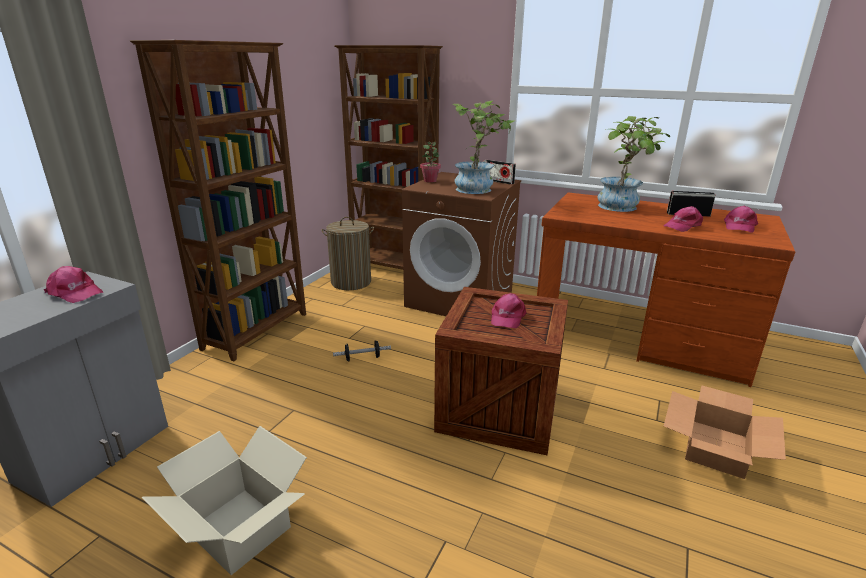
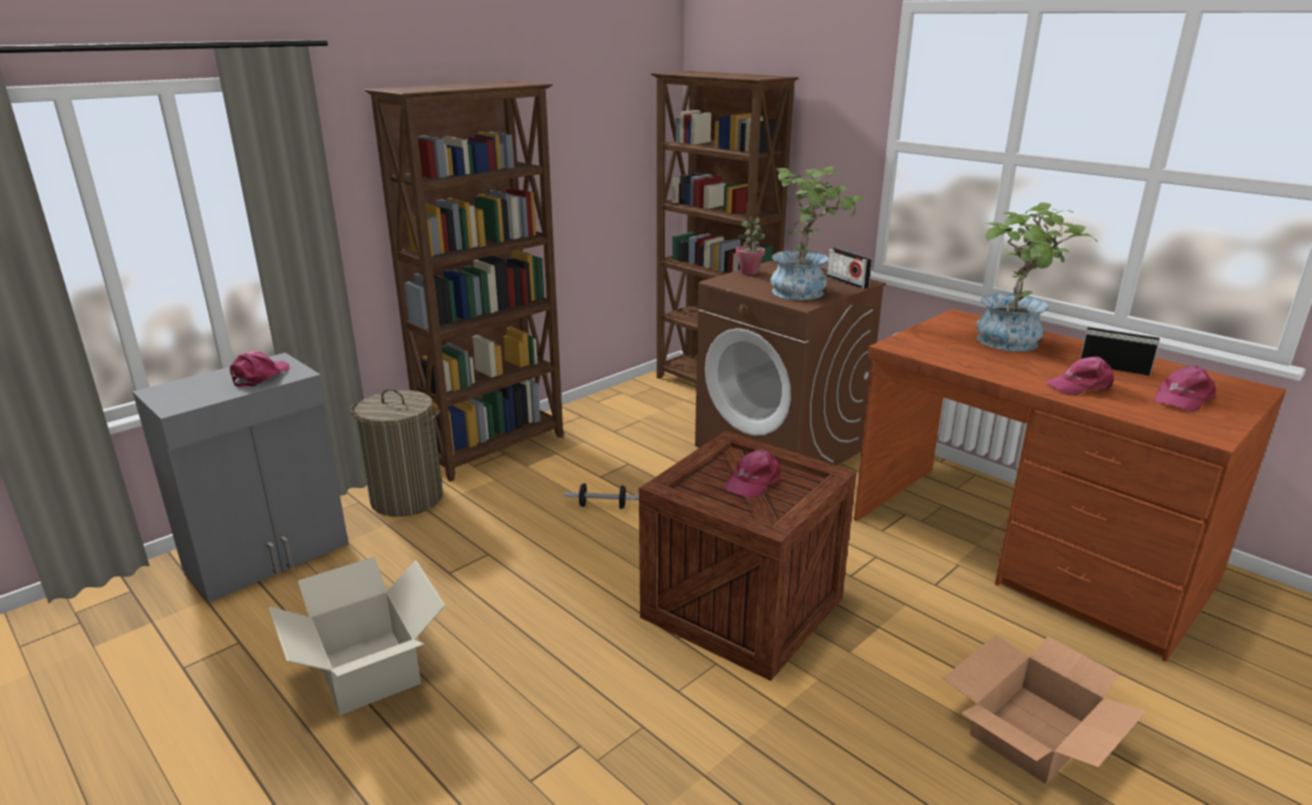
camera: 20 degrees right, 0 degrees up
(75, 293) = (260, 376): pink cap -> pink cap turned 120 degrees counterclockwise
(351, 282) = (643, 400): laundry basket -> laundry basket (407, 498)

